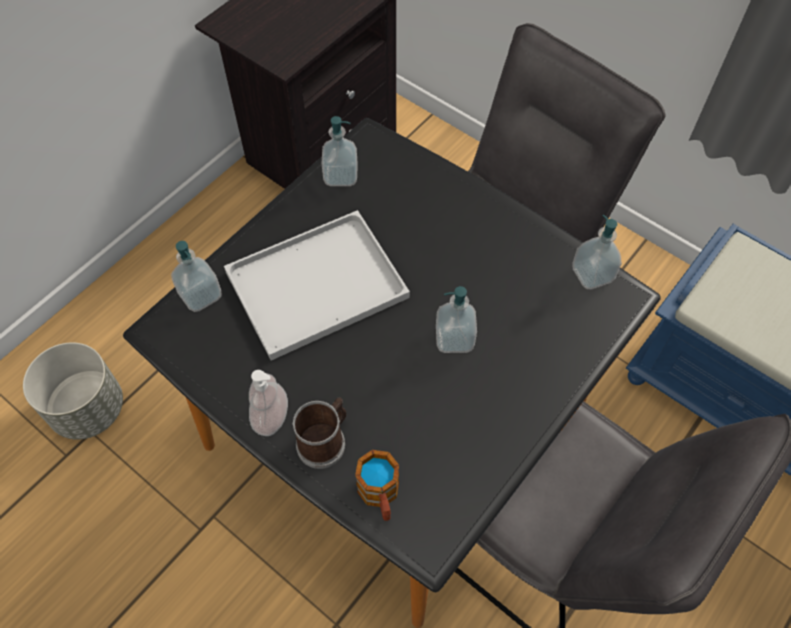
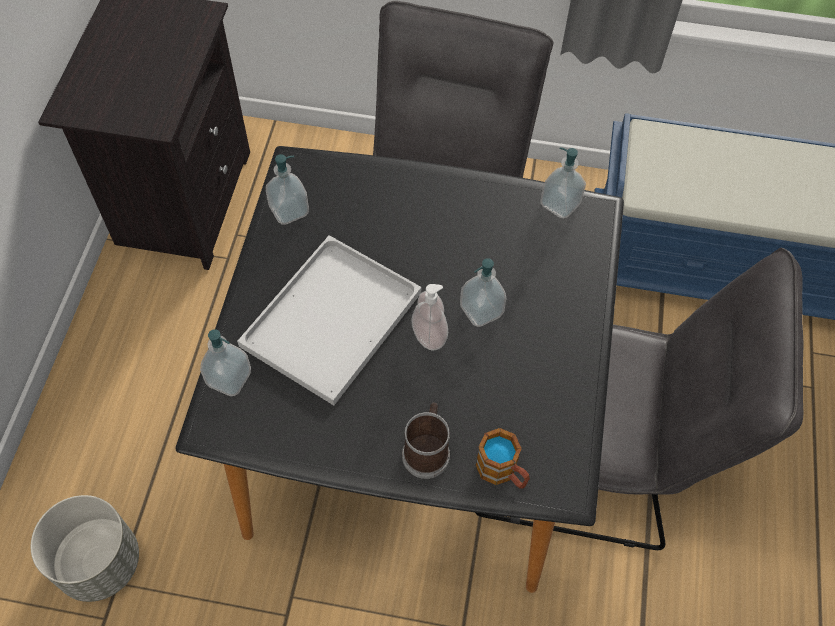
camera: 30 degrees left, 0 degrees up
(271, 417) = (366, 454): soap dispenser -> soap dispenser (429, 335)

